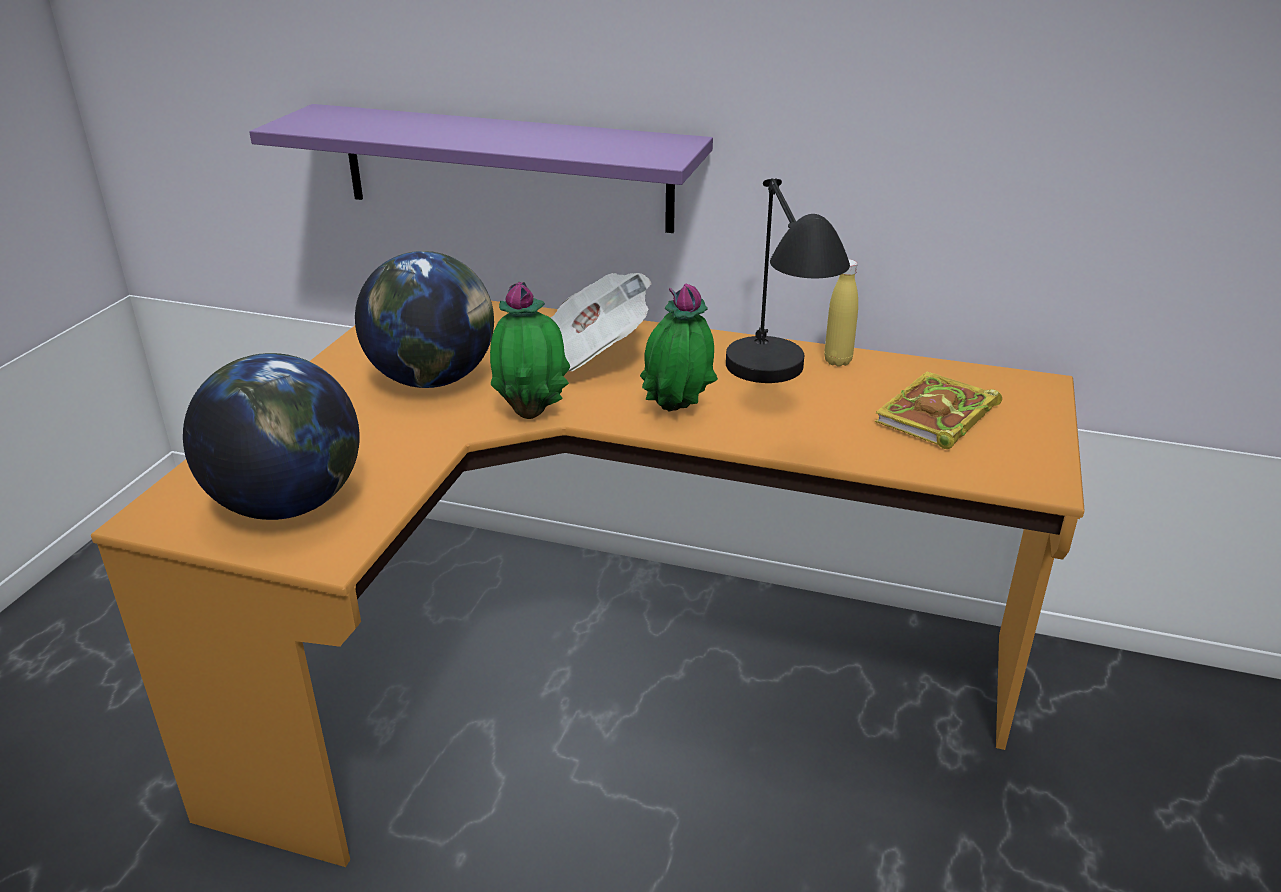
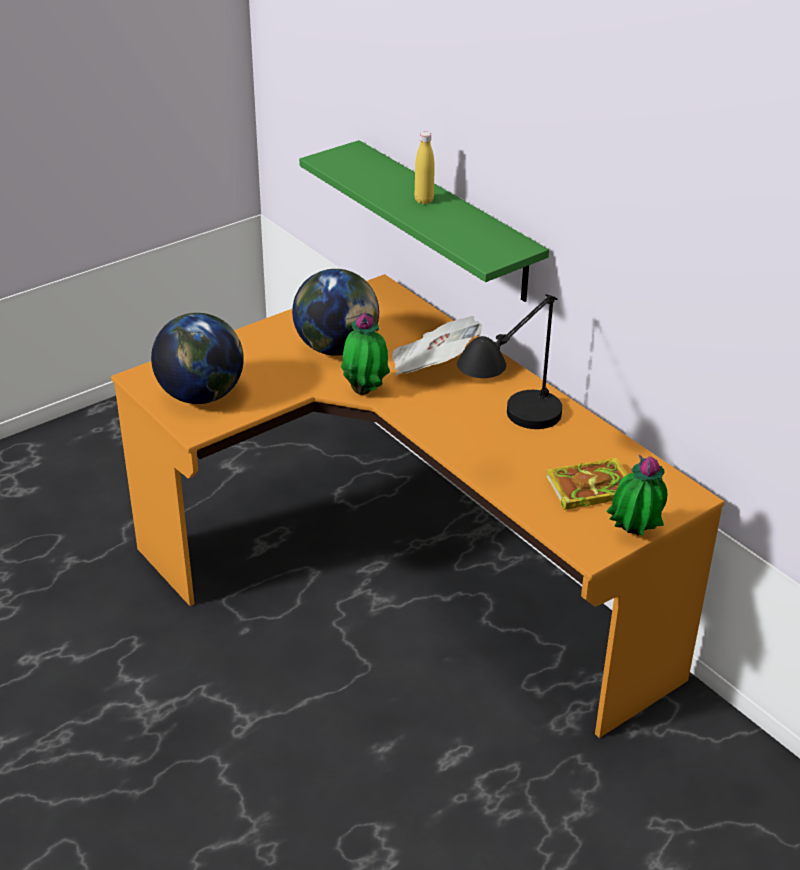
camera: 35 degrees right, 5 degrees up
(505, 168) = (446, 221): purple shelf -> green shelf
(677, 413) = (442, 423): potted plant -> potted plant (633, 536)
(837, 361) = (583, 428): yellow bottle -> yellow bottle (424, 200)

